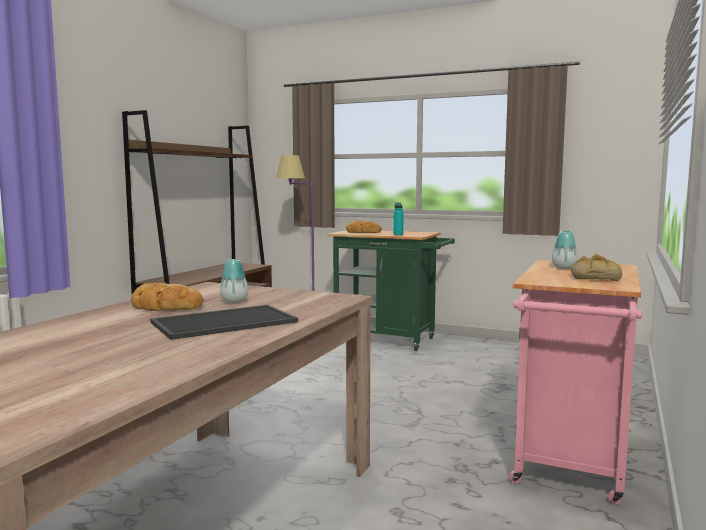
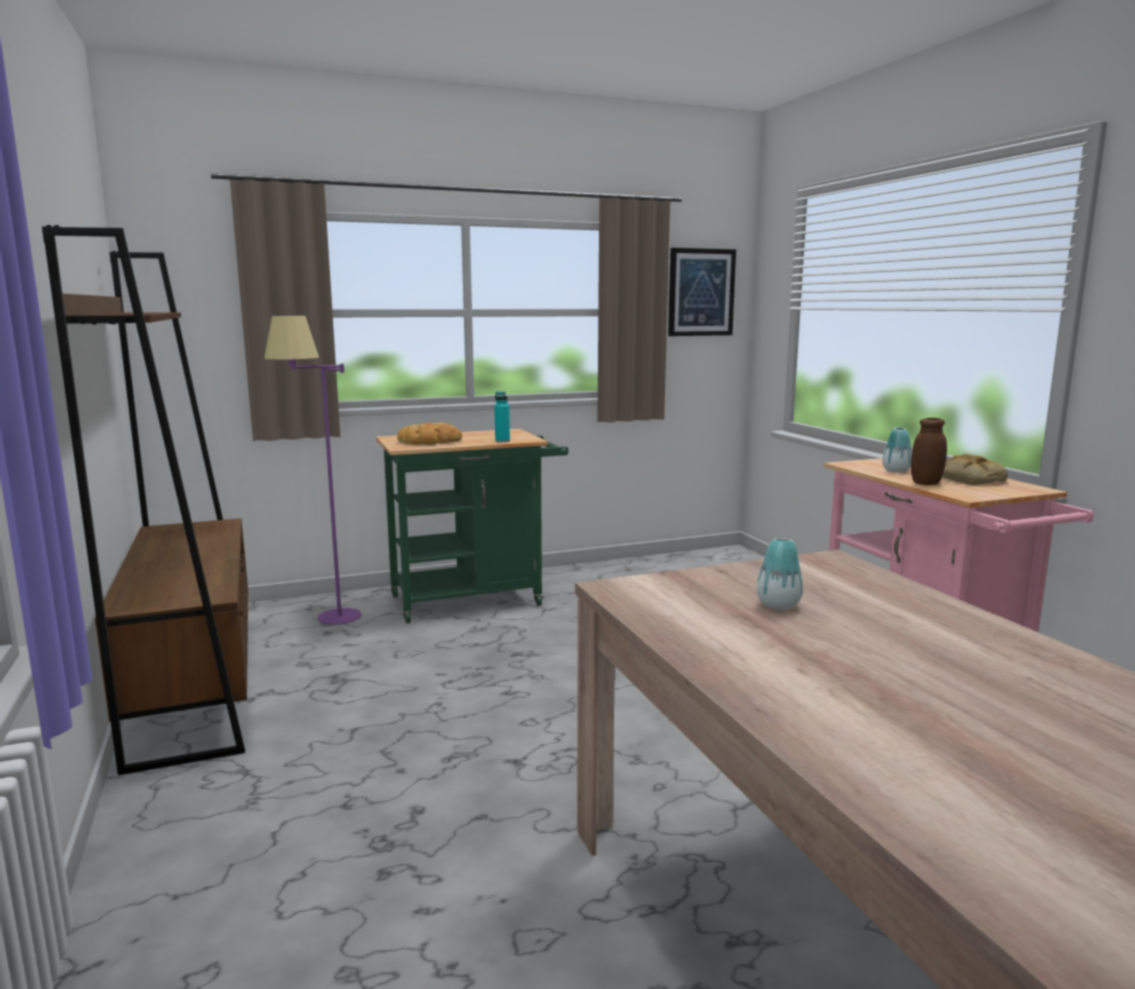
camera: 45 degrees left, 5 degrees up
(164, 306) = (761, 646): bread -> none
(225, 322) = (927, 641): tray -> none
(544, 274) = (926, 483): none -> brown jar
(608, 135) = (701, 292): none -> picture

